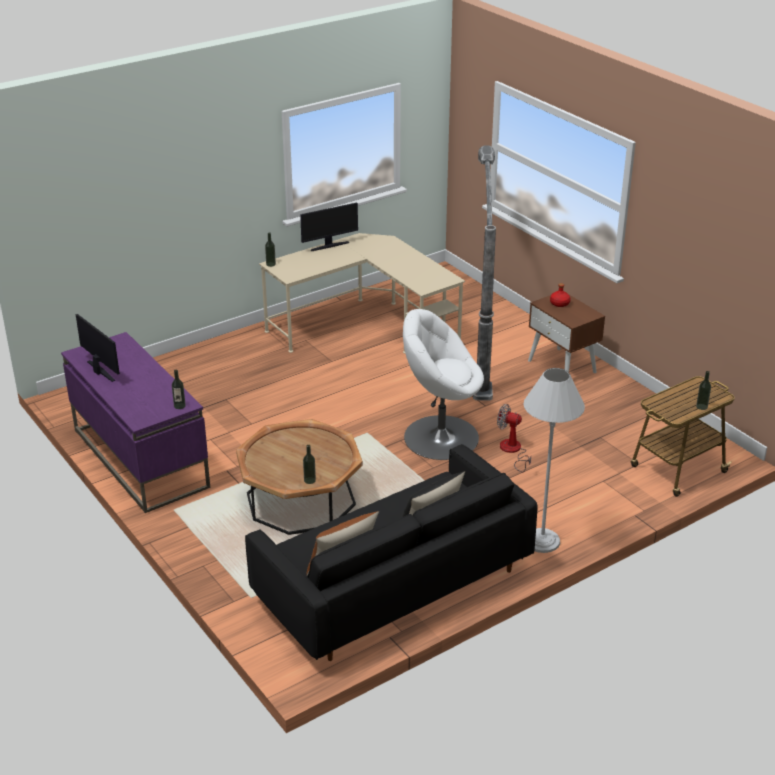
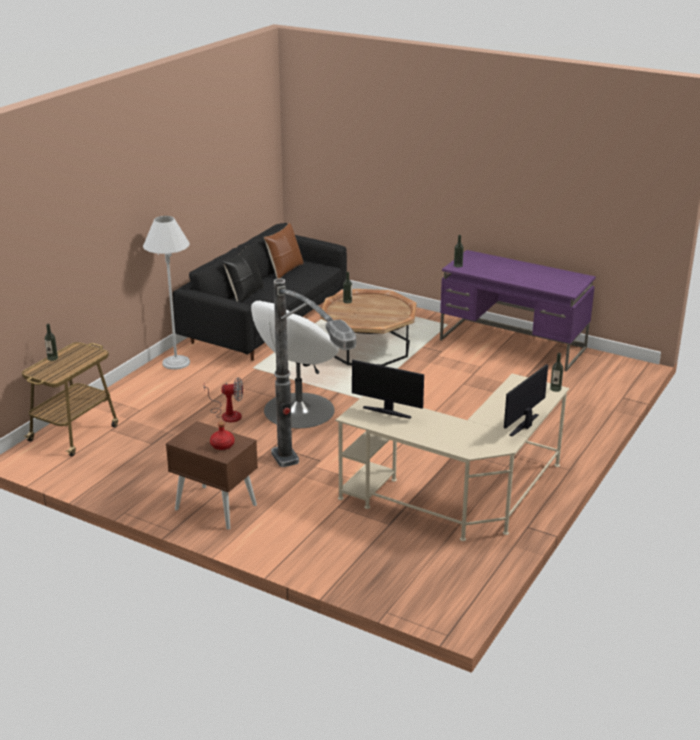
camera: 155 degrees right, 5 degrees down
(99, 371) = (546, 271): monitor -> monitor (387, 411)
(440, 437) = (298, 410): white armchair -> white armchair turned 150 degrees clockwise

